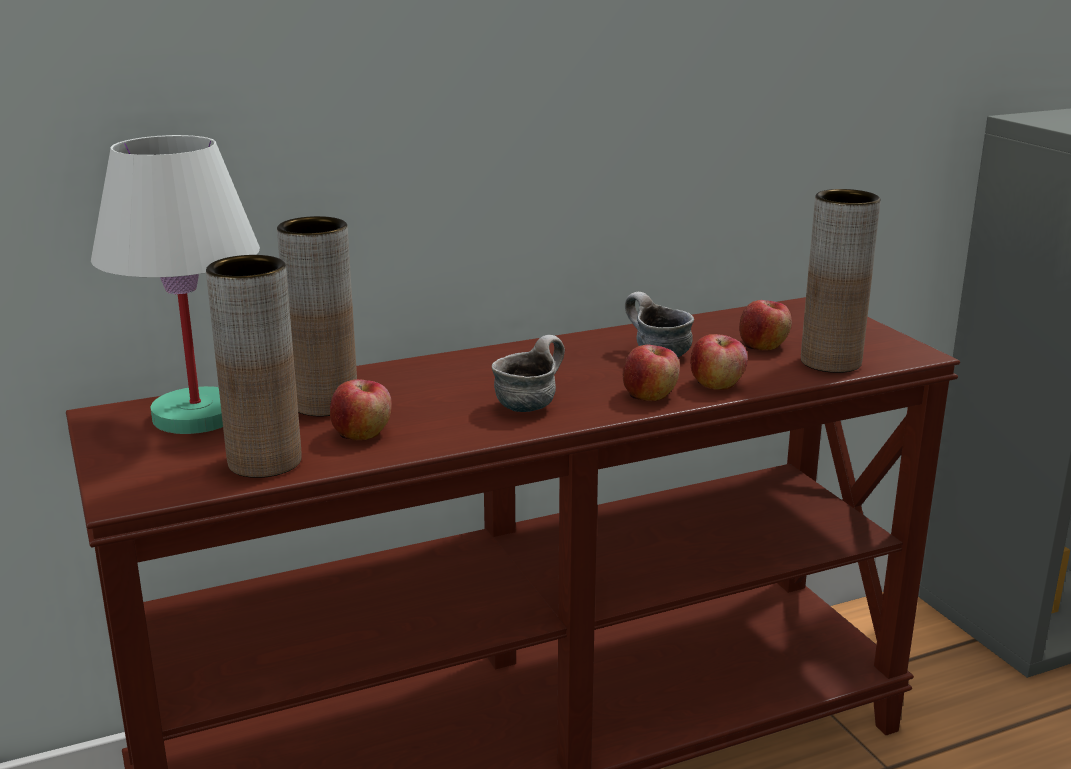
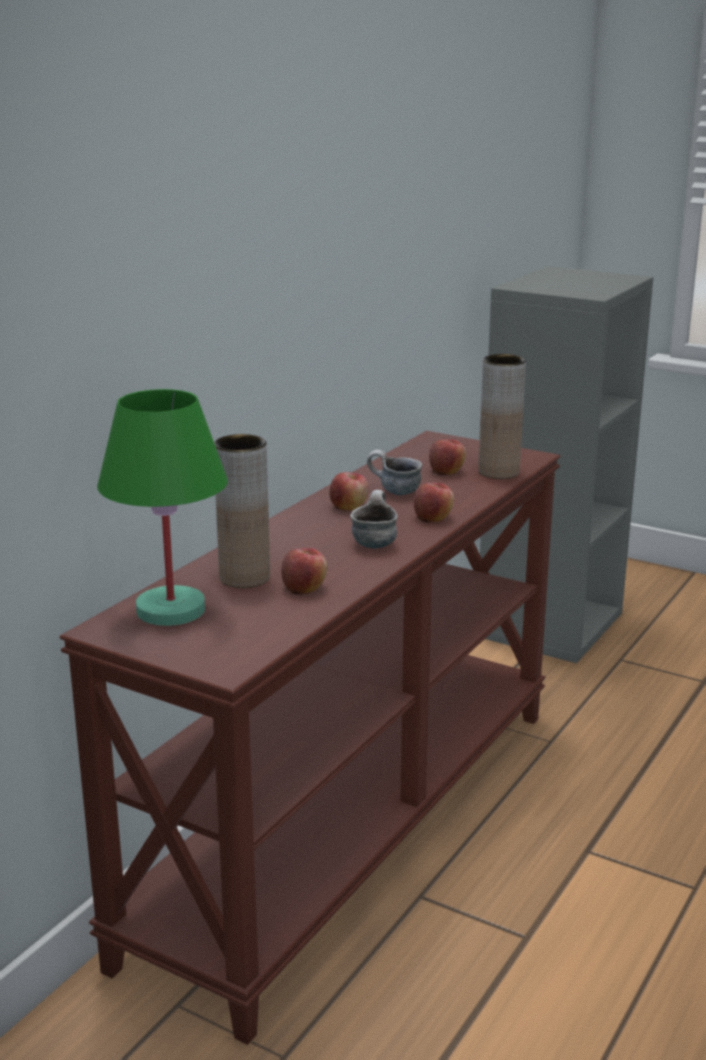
camera: 35 degrees left, 0 degrees up
(194, 417) = (170, 611): white table lamp -> green table lamp
(265, 462) = (276, 622): brown vase -> none
(717, 384) = (459, 501): apple -> apple (349, 506)

